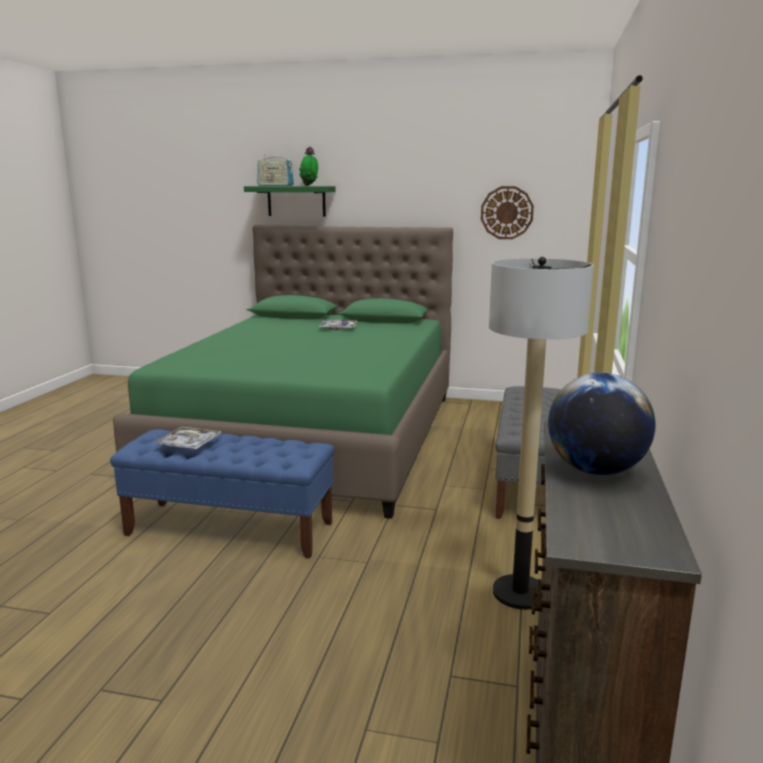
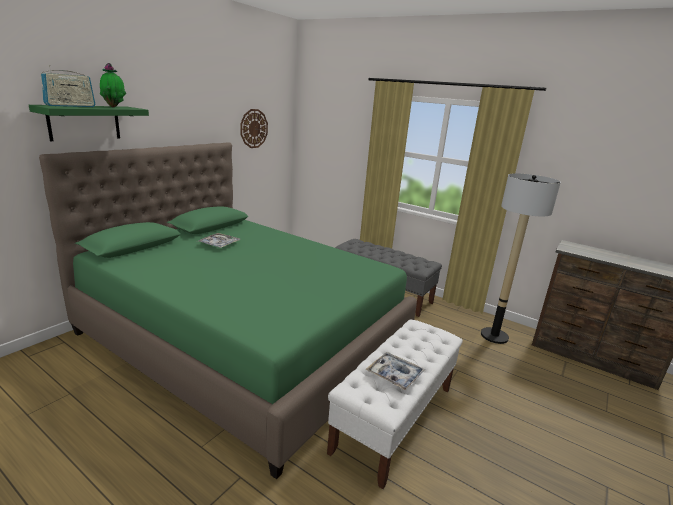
camera: 70 degrees left, 5 degrees up
(230, 528) = (394, 418): blue bench -> white bench
(596, 471) = (621, 259): globe -> none

